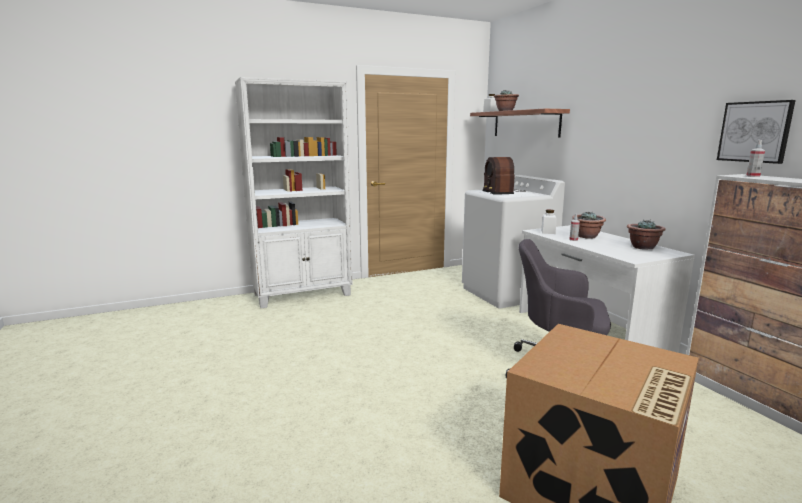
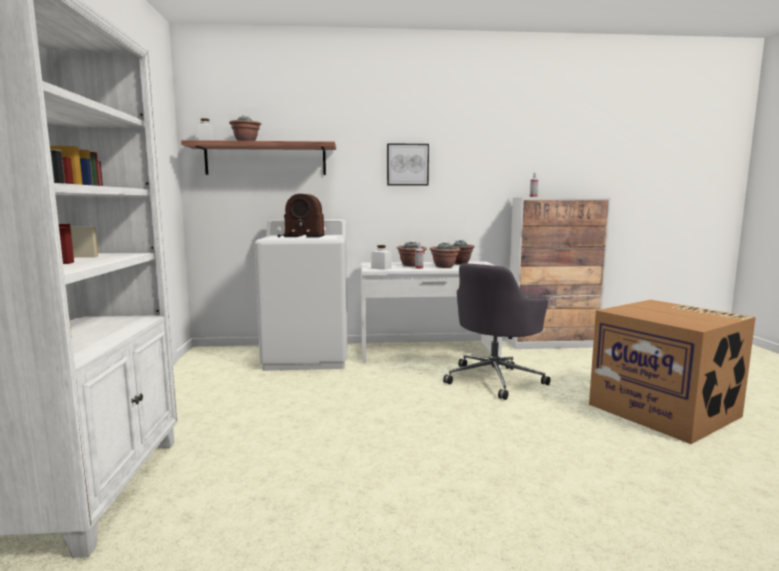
camera: 70 degrees left, 5 degrees down
(602, 245) = (444, 267): none -> potted plant
(754, 132) = (513, 169): picture -> picture (407, 164)

